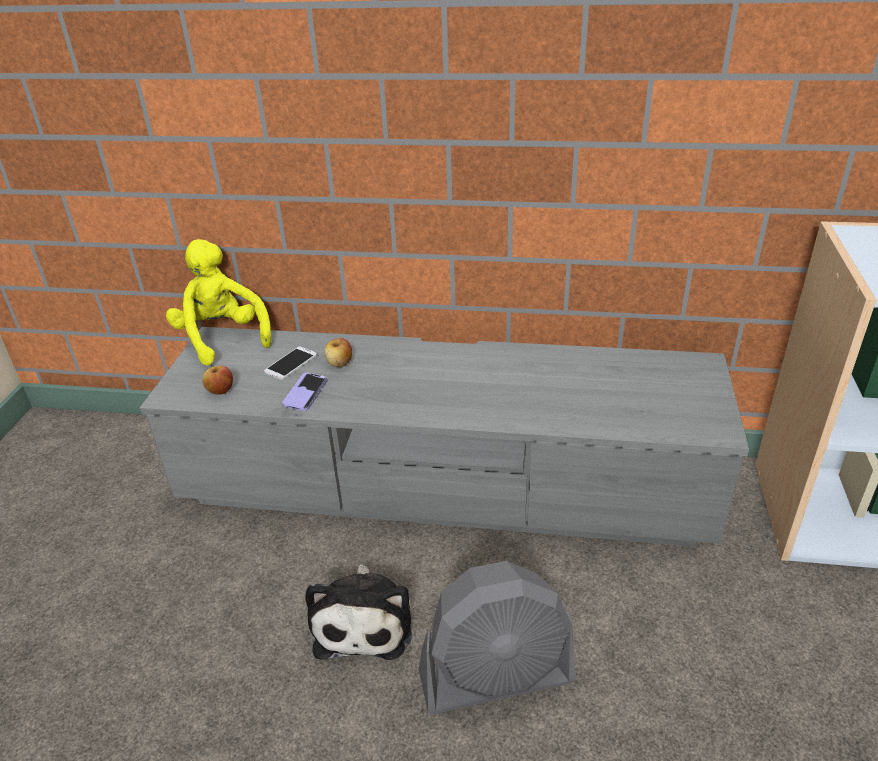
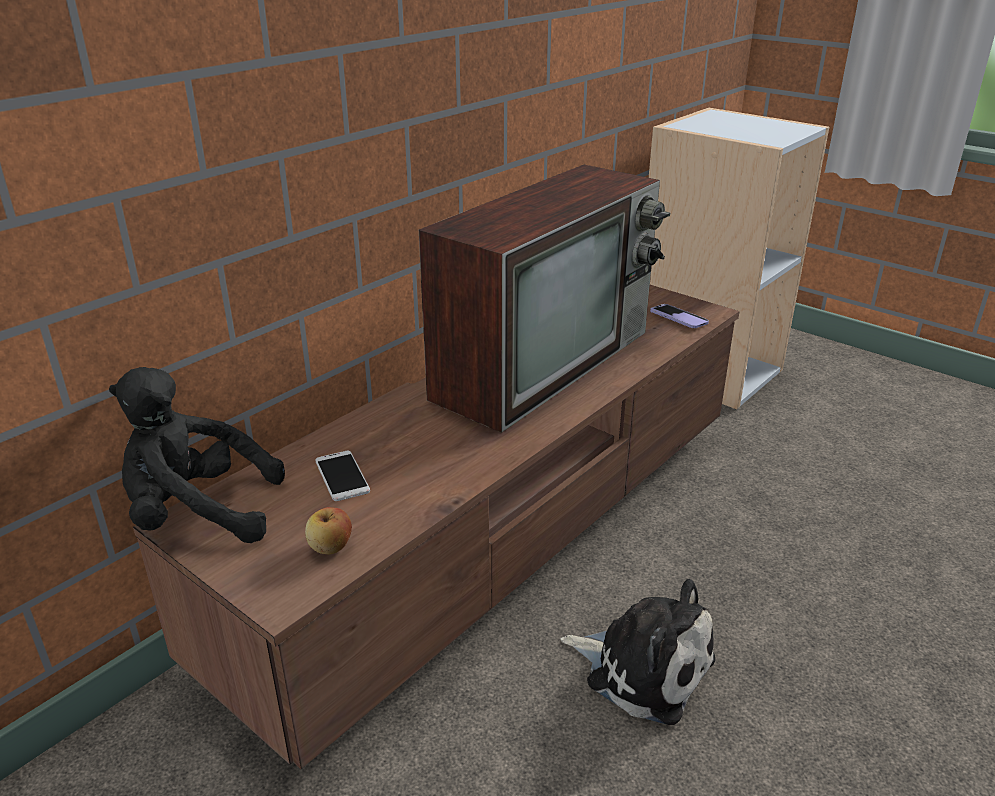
camera: 60 degrees left, 5 degrees down
(222, 338) = (198, 514): yellow plush toy -> black plush toy
(305, 393) = (421, 483): phone -> phone (678, 318)
(339, 363) = (389, 443): apple -> none
(445, 486) = (497, 533): grey tv stand -> brown tv stand
(497, 677) = (769, 601): grey fan -> none
(512, 379) = (545, 362): none -> television

